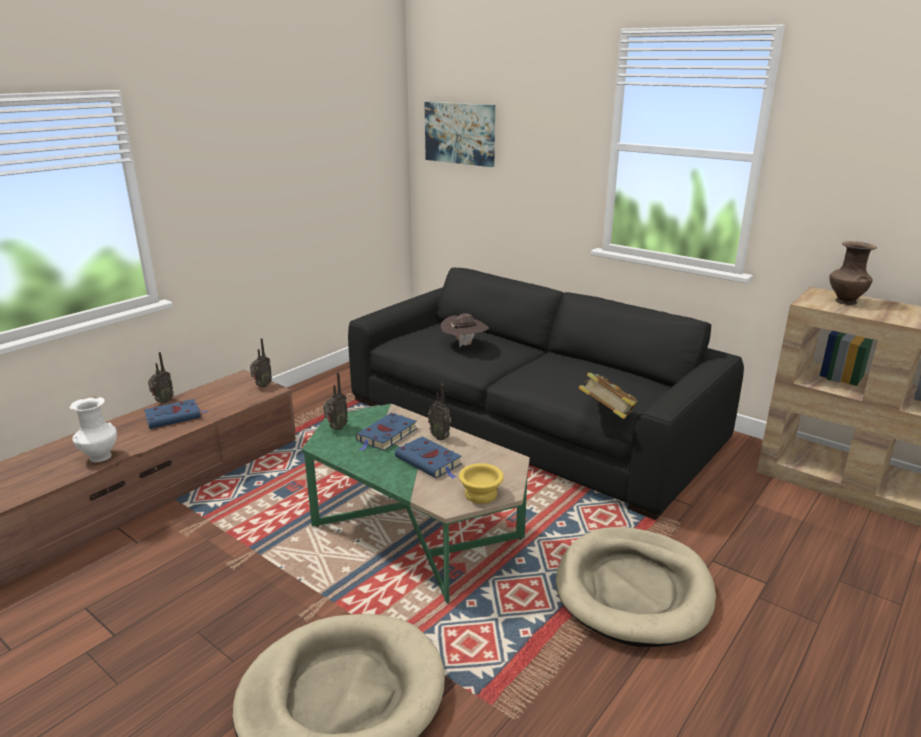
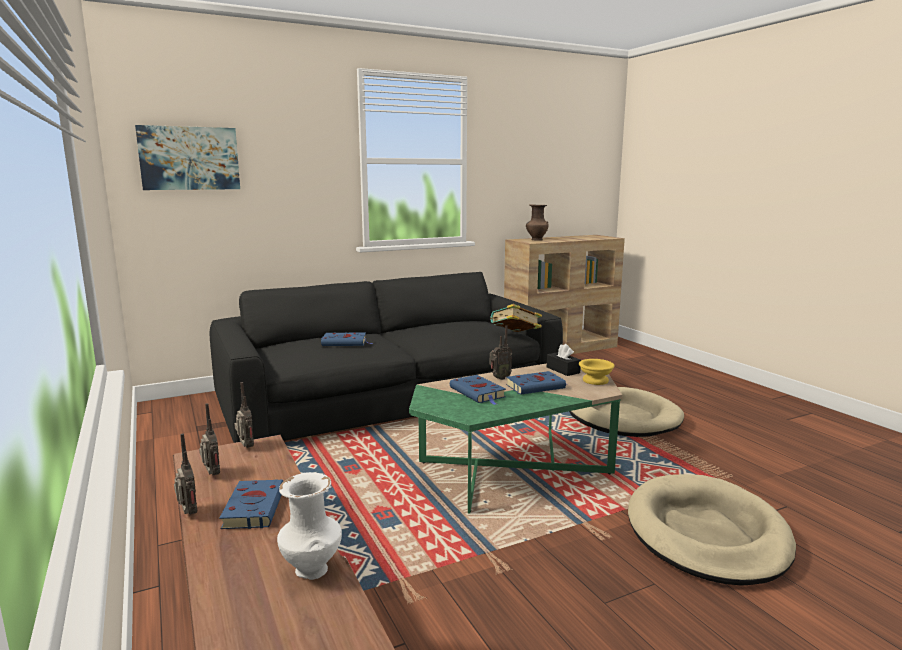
camera: 65 degrees left, 10 degrees down
(336, 428) = (443, 408): radio -> radio (211, 475)
(464, 345) = (345, 342): brown hat -> blue book
(503, 468) = (563, 370): none -> black tissue box

